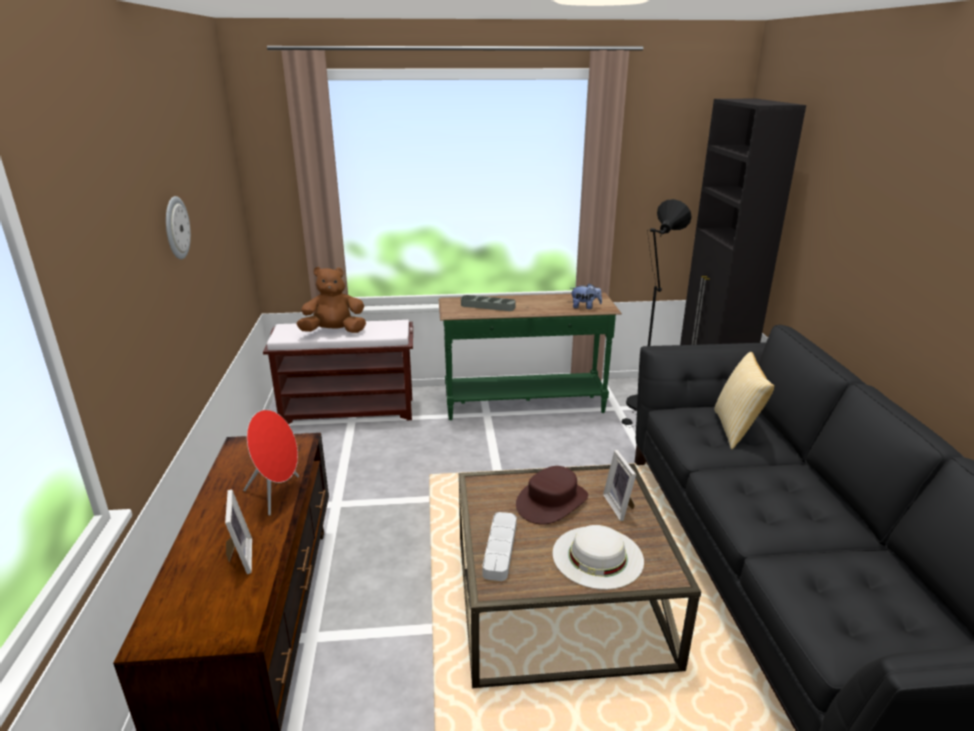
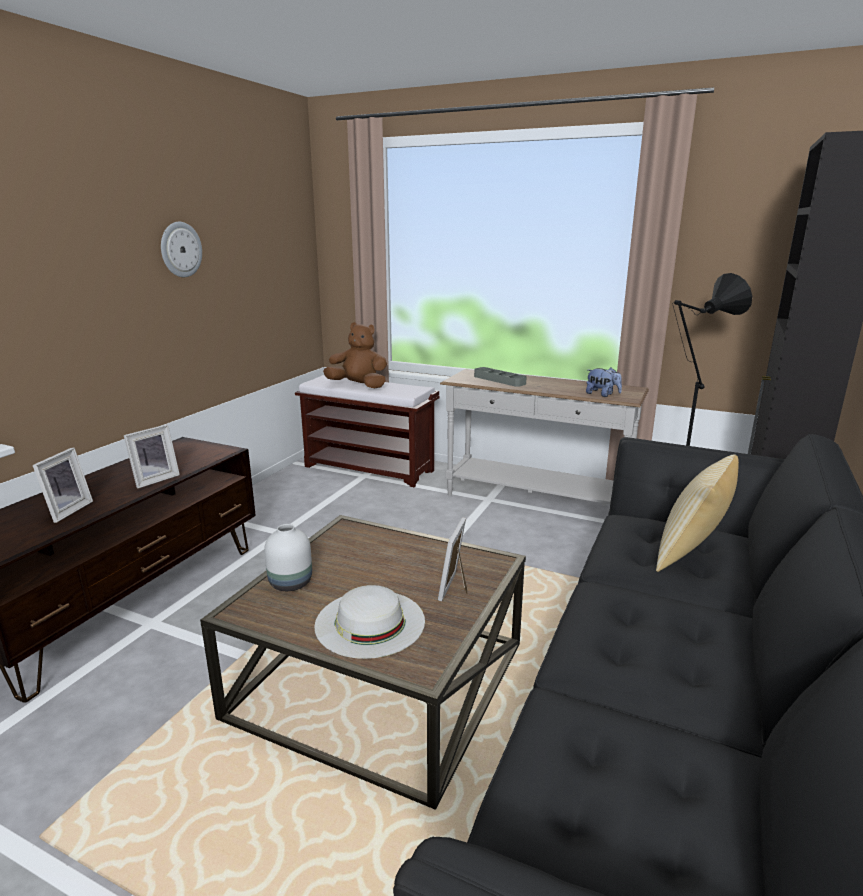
camera: 30 degrees right, 5 degrees down
(277, 494) = (154, 479): red speaker -> picture frame
(500, 549) = (289, 583): grey tray -> white vase
(524, 406) = (535, 501): green console table -> white console table
(551, 501) = (392, 562): brown hat -> none

